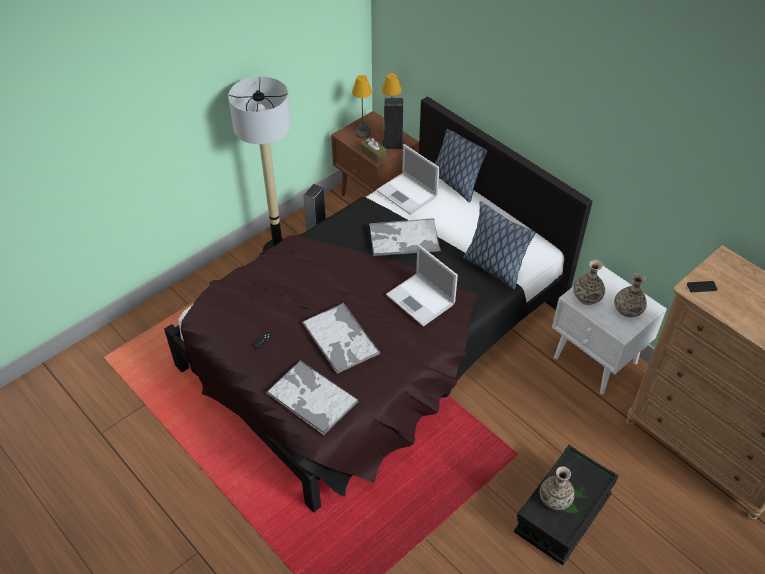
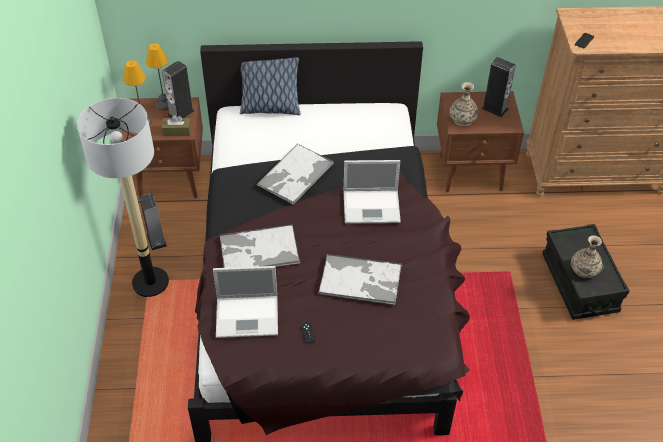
camera: 50 degrees left, 0 degrees up
(311, 397) = (401, 336): tray -> tray (258, 250)
(407, 194) = (248, 142): laptop -> laptop (248, 316)
(493, 268) = (381, 147): pillow -> none
(596, 361) = (471, 173): white nightstand -> brown nightstand
(628, 309) = (494, 108): vase -> speaker

